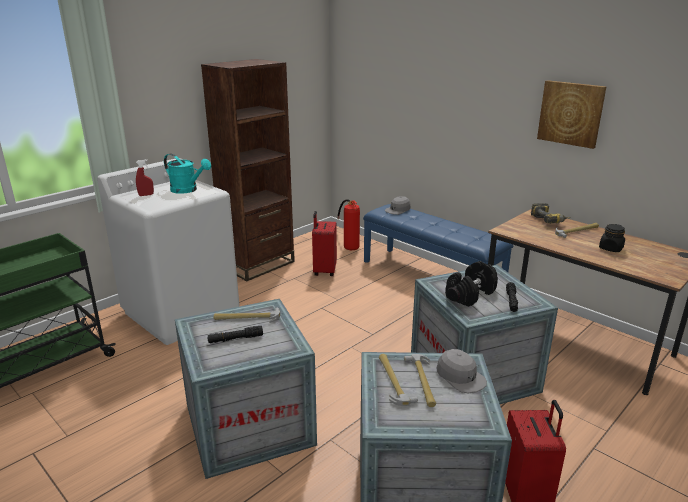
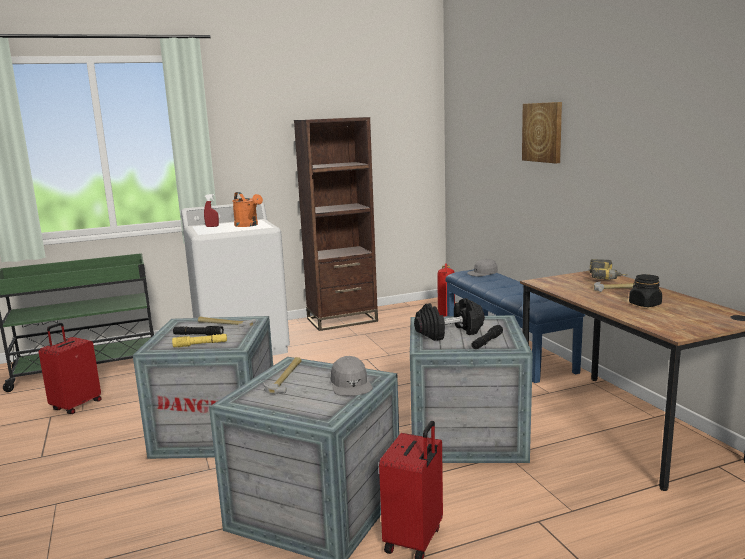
camera: 25 degrees right, 10 degrees down
(188, 190) = (248, 225): turquoise watering can -> orange watering can
(254, 352) = (200, 345): none -> yellow flashlight
(324, 271) = (399, 331): red suitcase -> red suitcase (76, 405)
(422, 381) = (311, 382): hammer -> none
(571, 113) = (631, 153): picture -> picture (543, 132)

